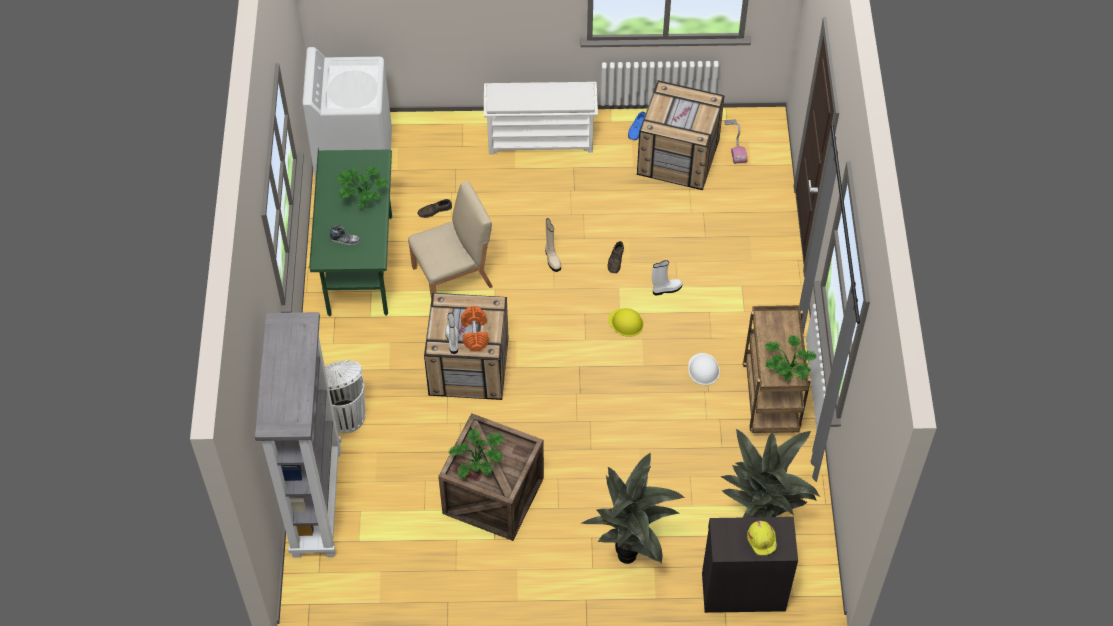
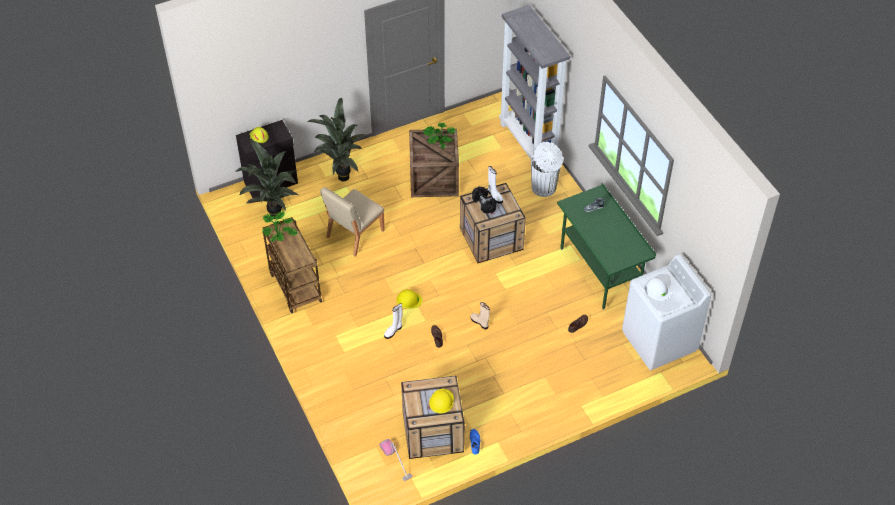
camera: 155 degrees right, 5 degrees down
(362, 197) = (603, 236): potted plant -> none
(453, 277) = (536, 287): beige chair -> beige chair (354, 234)
(474, 333) = (484, 204): orange dumbbell -> black dumbbell
(541, 138) = (539, 406): white shoe rack -> none
(671, 109) = (441, 401): none -> yellow hard hat
(703, 369) = (345, 289): white hard hat -> white hard hat (657, 290)

